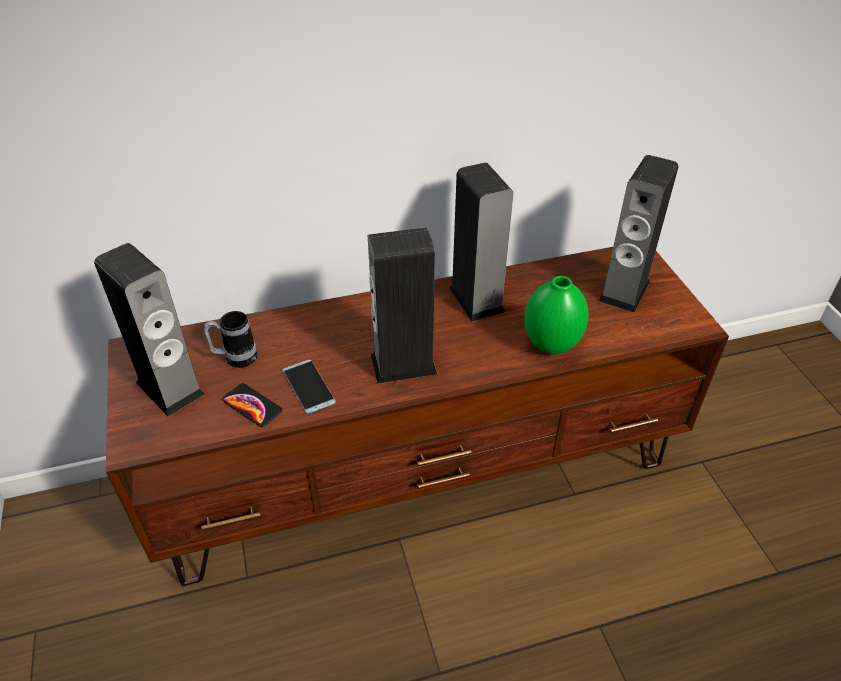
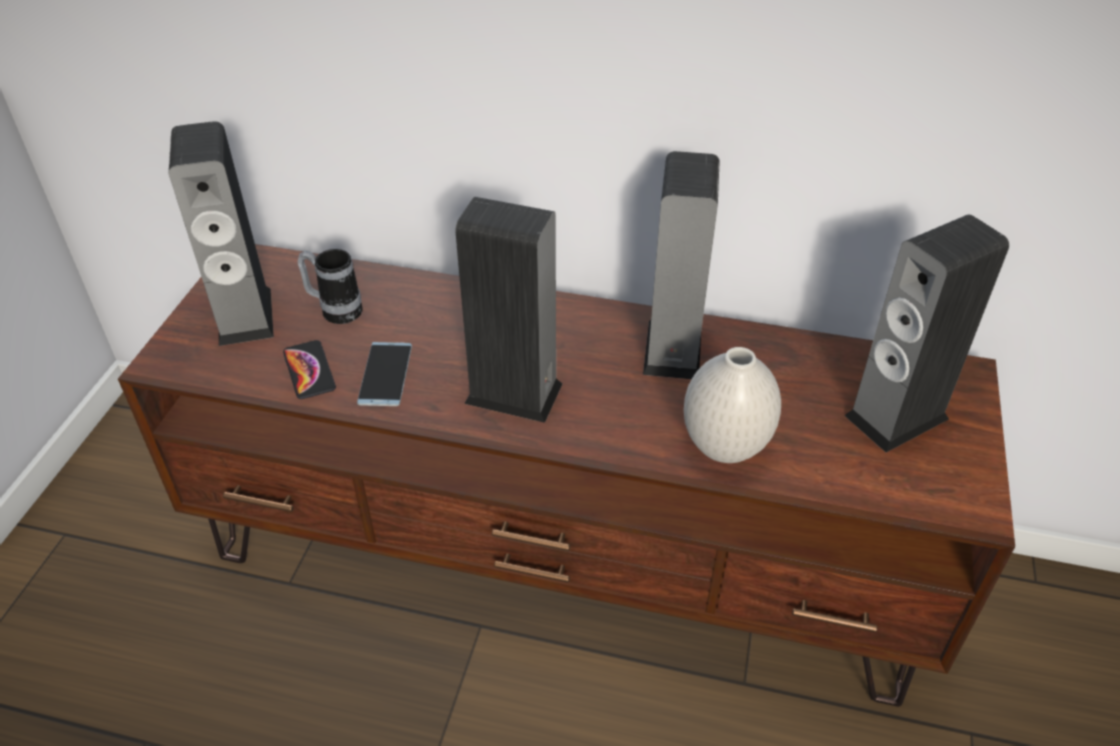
camera: 30 degrees right, 0 degrees up
(551, 346) = (724, 449): green vase -> white vase

